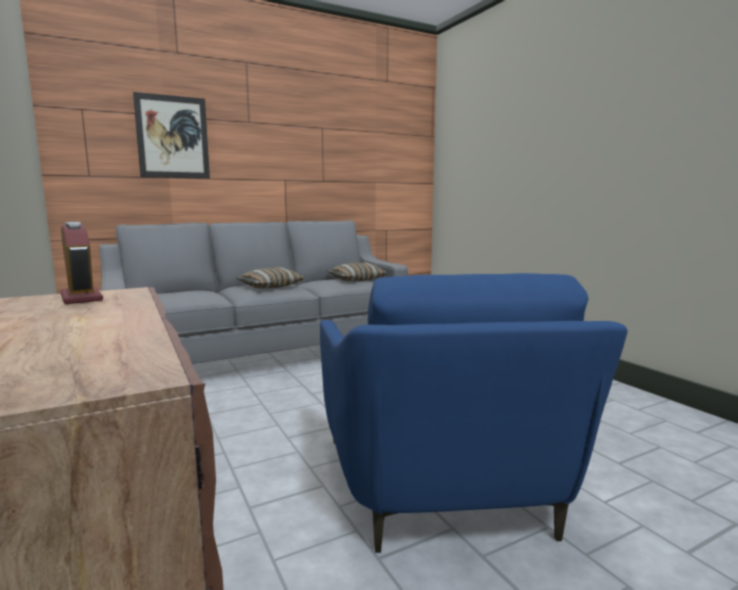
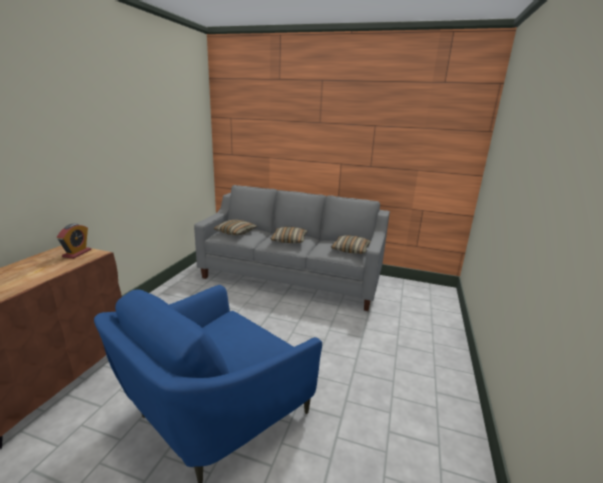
camera: 45 degrees right, 10 degrees up
(172, 295) = (235, 232): none -> pillow
(173, 137) = (272, 133): picture -> none

